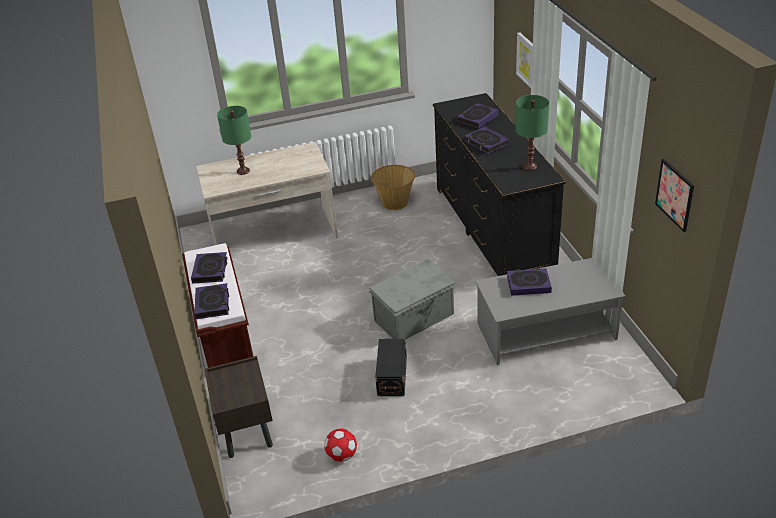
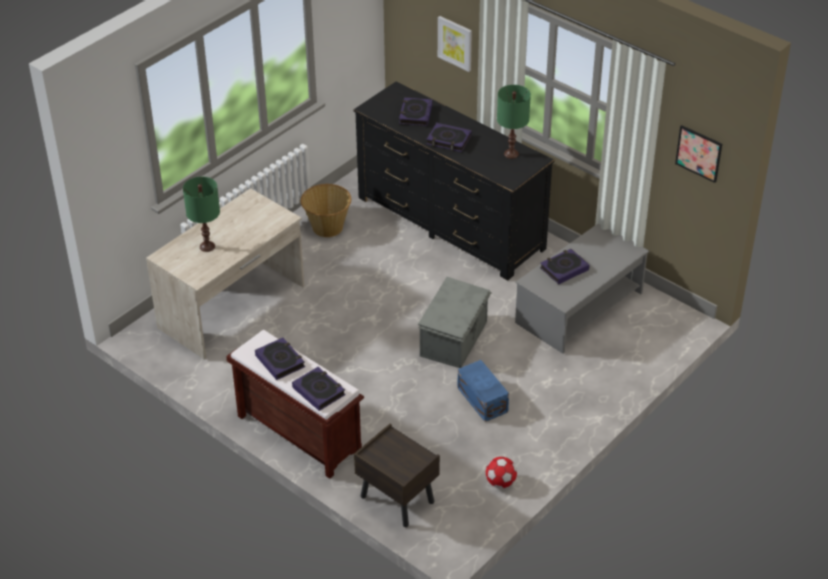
camera: 35 degrees left, 5 degrees up
(391, 377) = (482, 400): black storage box -> blue storage box

